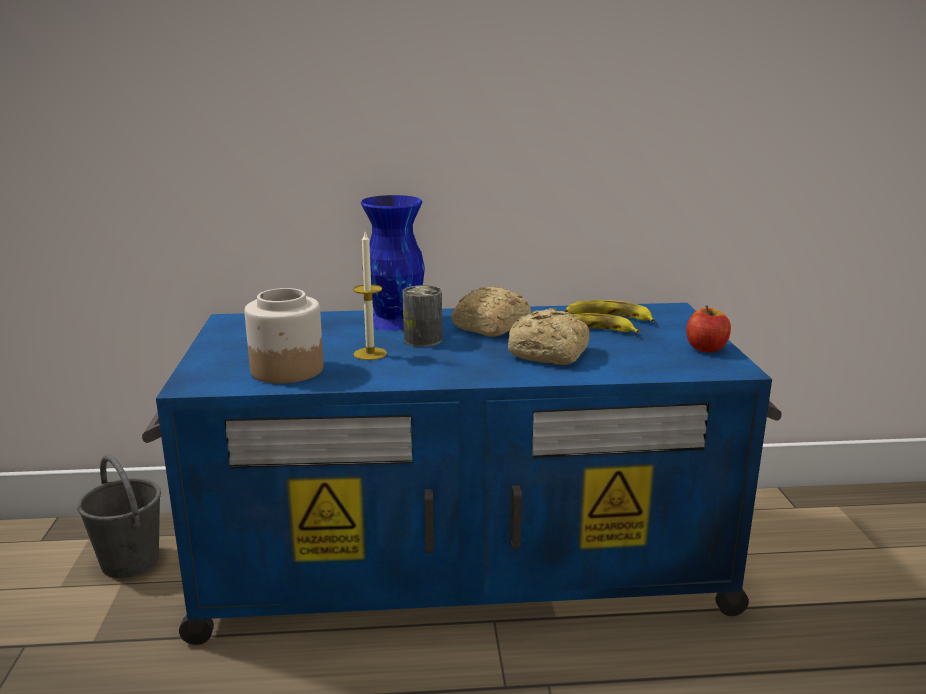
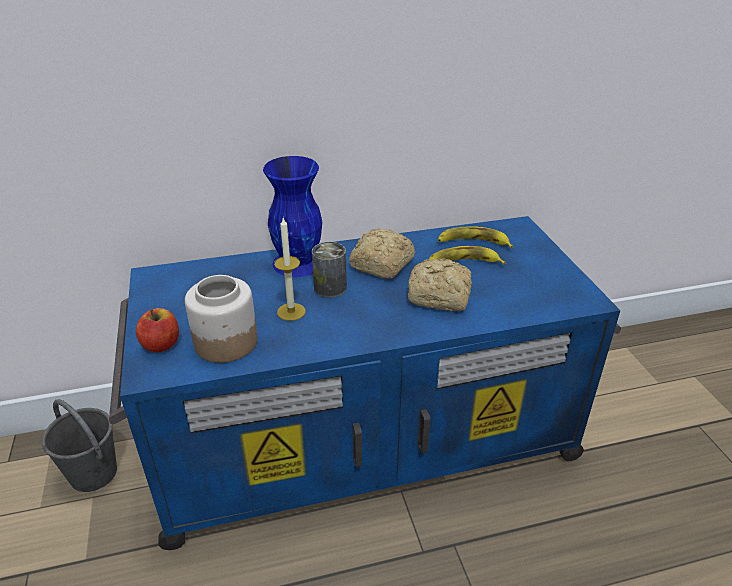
camera: 10 degrees left, 15 degrees up
(706, 348) = (560, 276): apple -> apple (161, 344)

